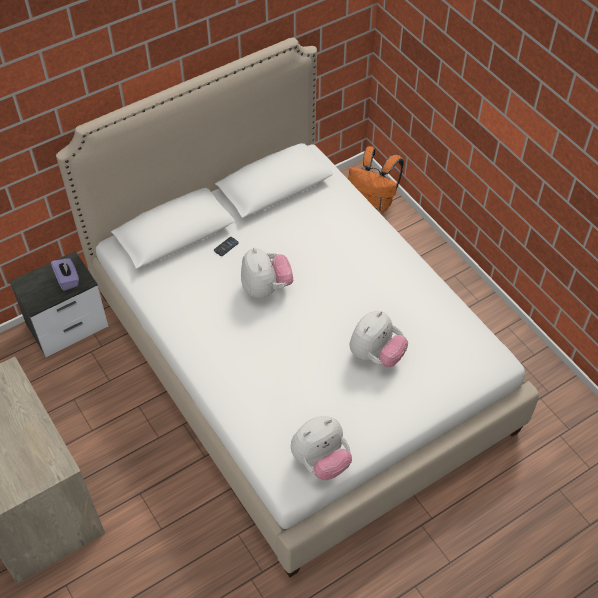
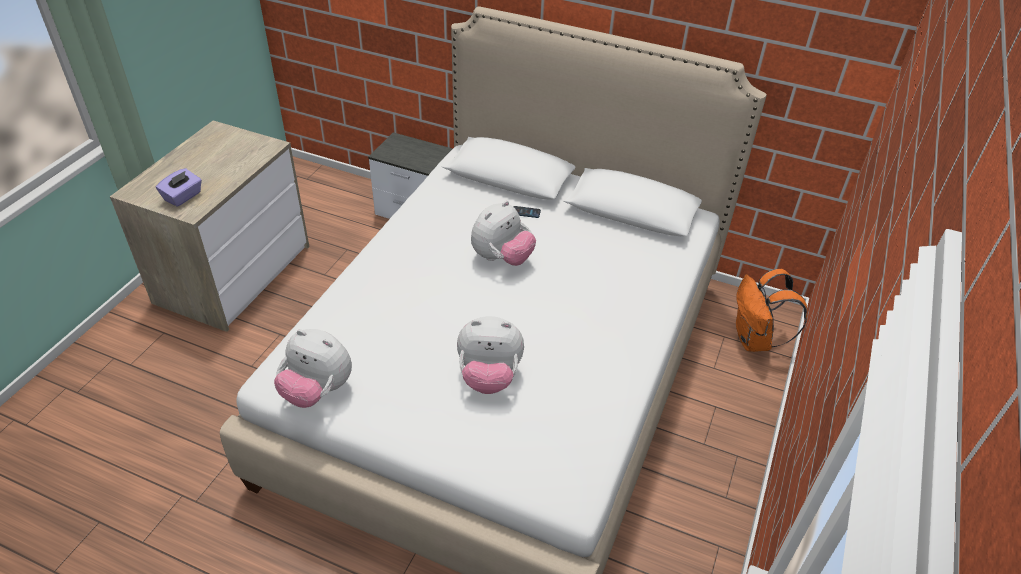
camera: 55 degrees right, 10 degrees down
(67, 279) = (421, 158): purple tissue box -> purple tissue box (183, 197)

